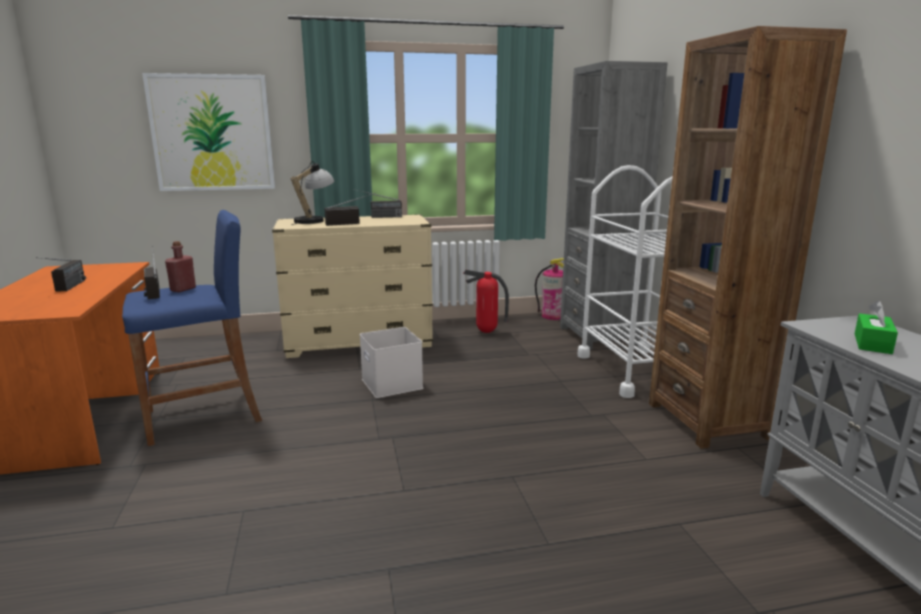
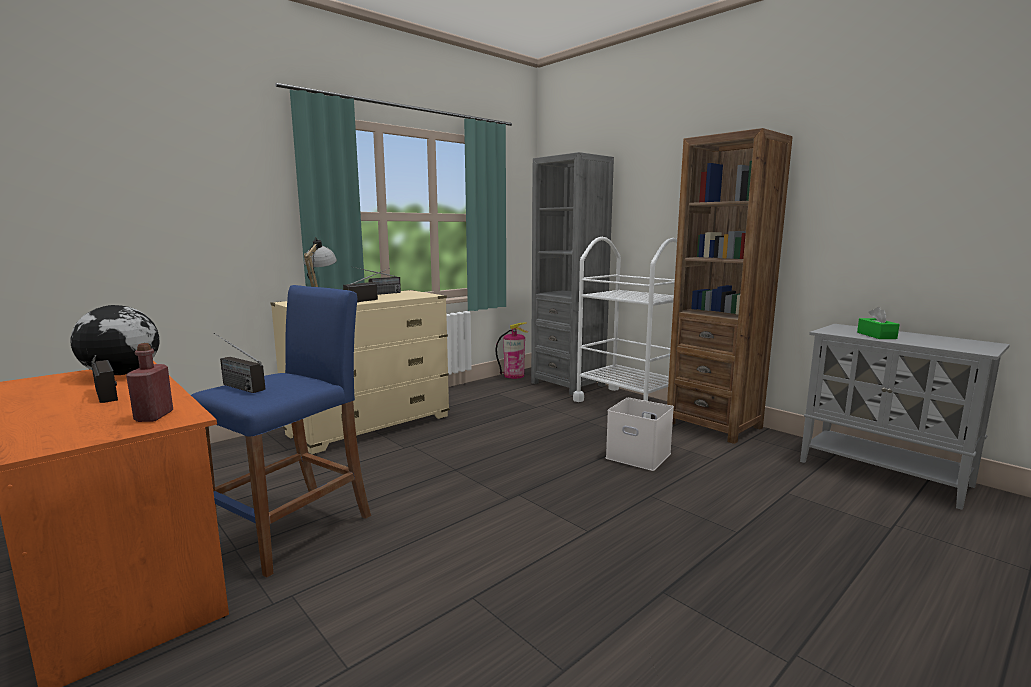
camera: 30 degrees left, 5 degrees down
(111, 270) = (122, 374): none -> globe
(183, 289) = (272, 379): red bottle -> red bottle (154, 416)
(212, 133) = (180, 207): picture -> none
(393, 384) = (456, 453): white storage box -> white storage box (640, 455)
(486, 332) = (477, 396): fire extinguisher -> none

